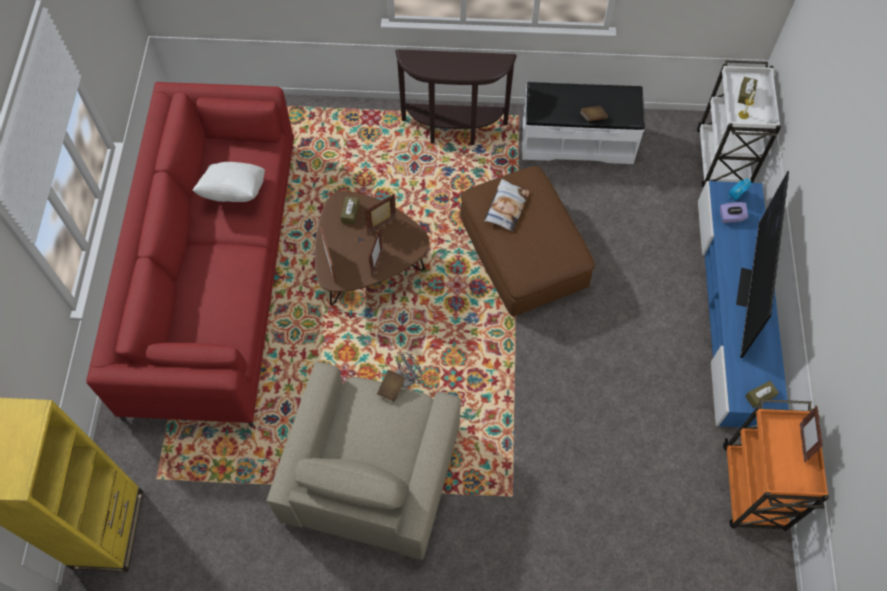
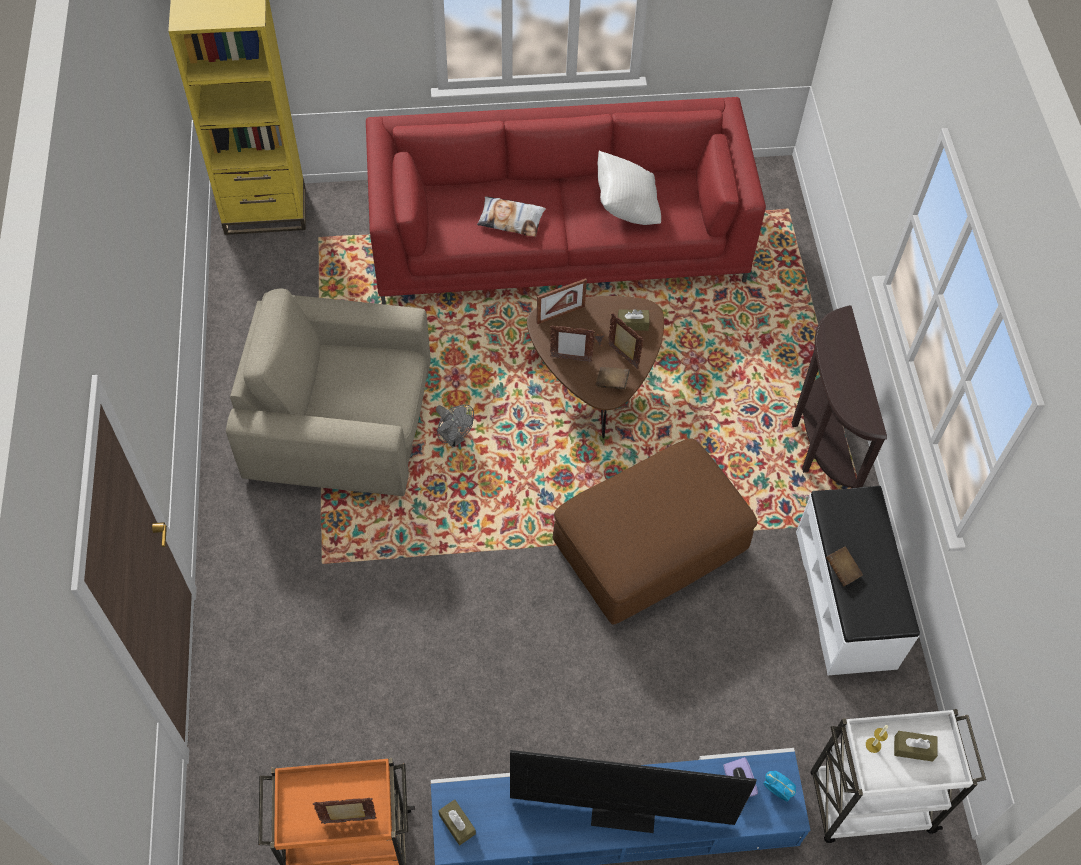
camera: 80 degrees right, 5 degrees down
(391, 388) = (409, 392): brown book -> brown book (612, 382)
(506, 207) = (675, 482): pillow -> pillow (511, 219)

